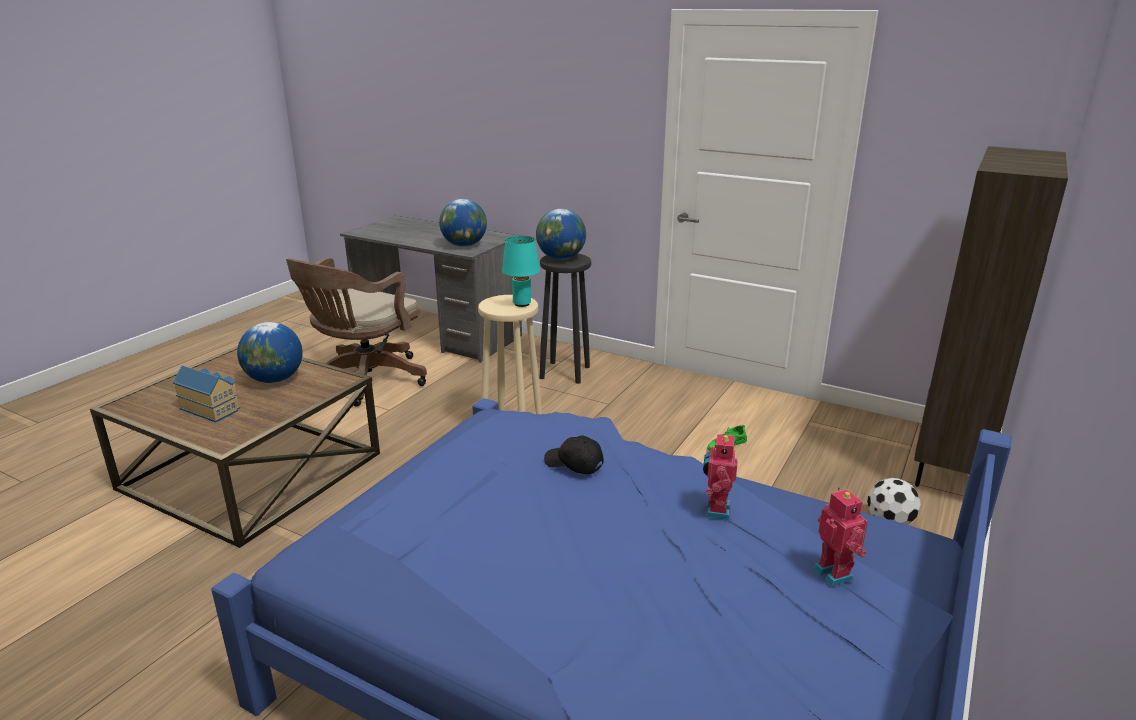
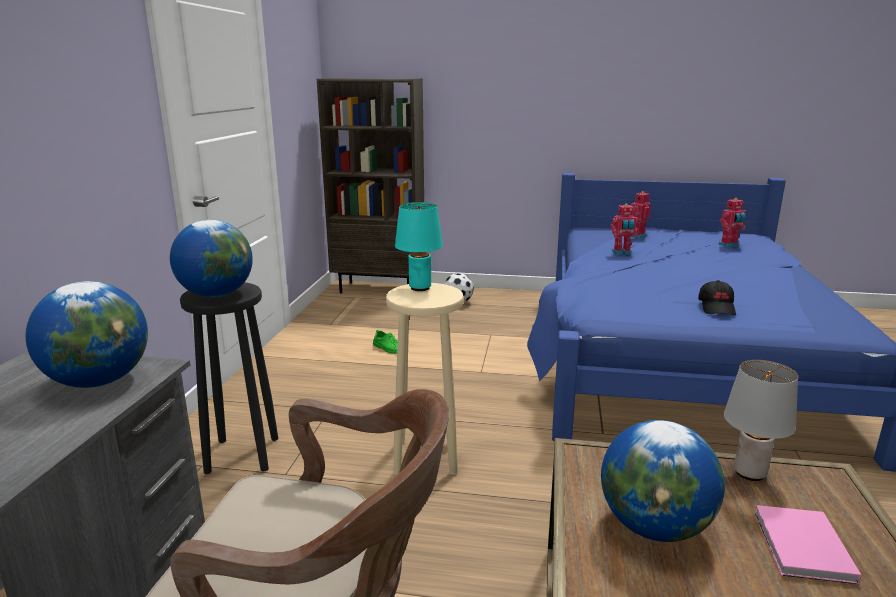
camera: 110 degrees left, 5 degrees down
(211, 408) = (801, 548): toy house -> pink book
(264, 419) = (749, 473): none -> grey table lamp
(573, 464) = (630, 281): black cap -> black cap (717, 308)
(730, 675) = (729, 245): none -> toy robot

